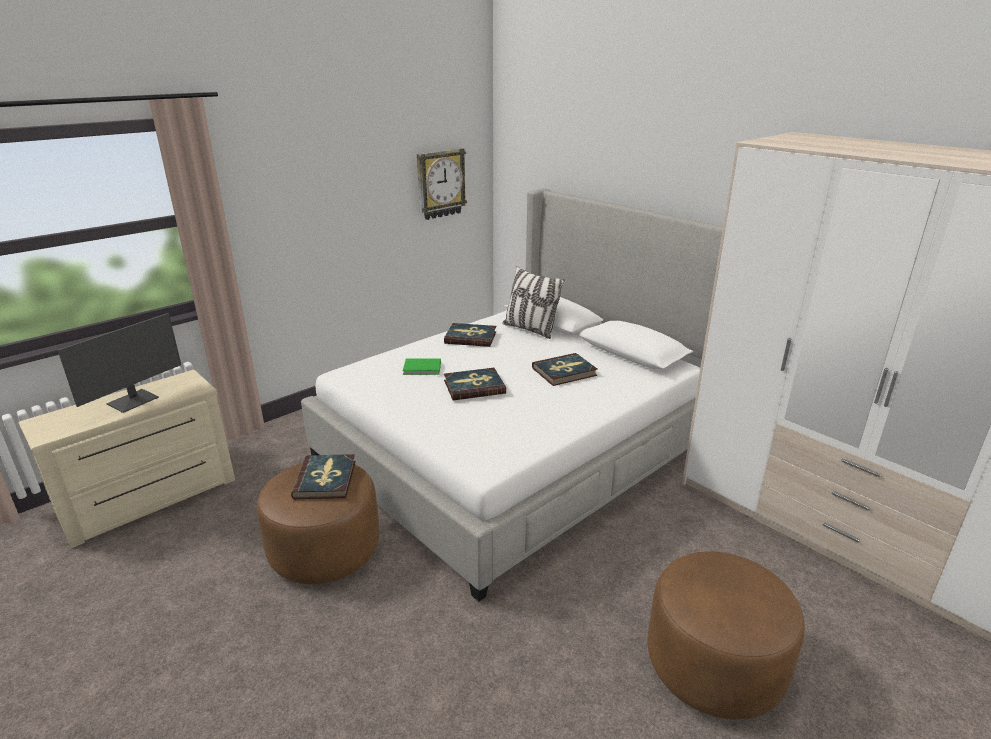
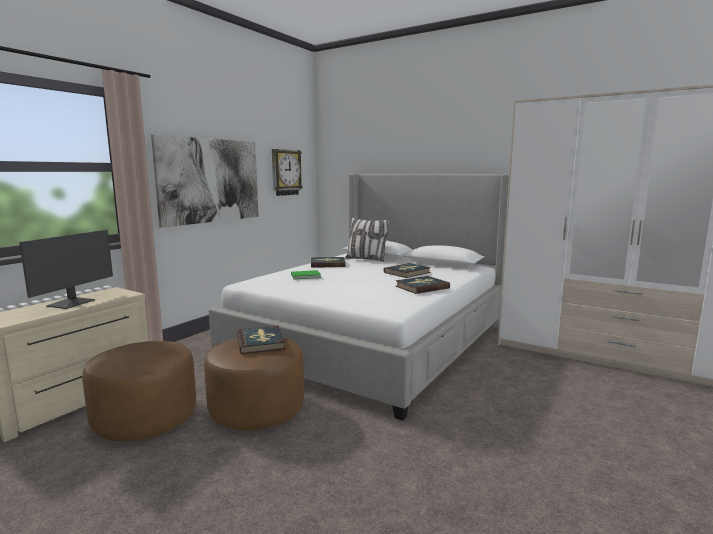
camera: 15 degrees left, 15 degrees down
(320, 214) = (210, 180): none -> picture
(474, 387) = (351, 281): book -> book (422, 287)
(714, 665) = (591, 428): brown ottoman -> brown ottoman (146, 419)

